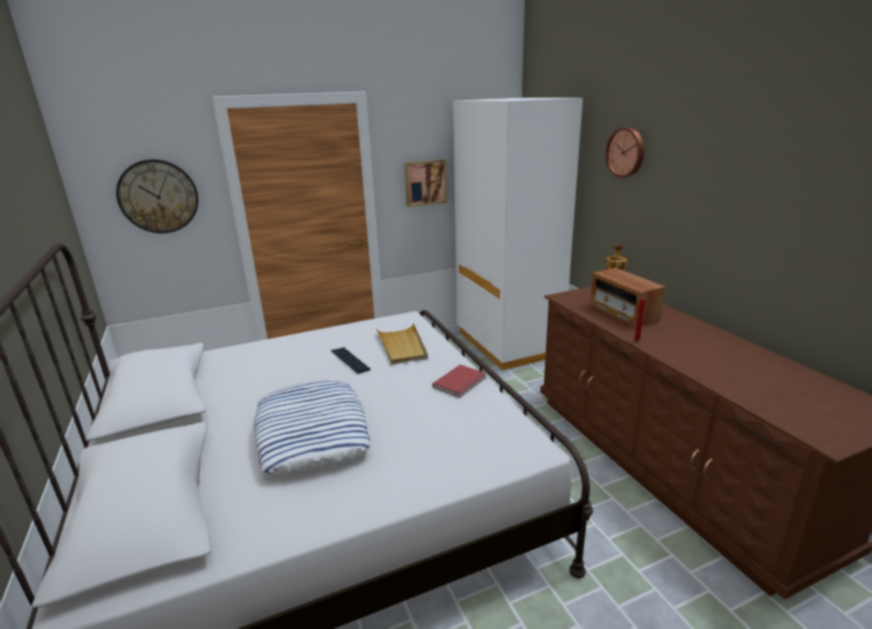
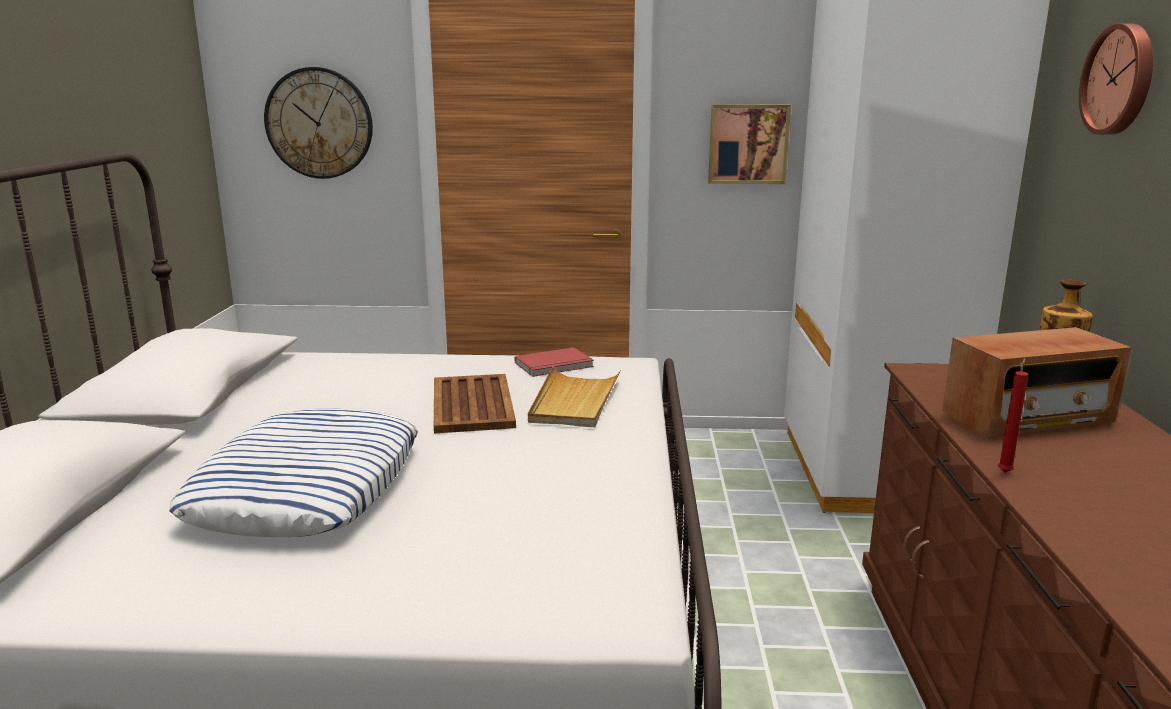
camera: 25 degrees right, 5 degrees down
(350, 361) = (473, 404): keyboard -> brown tray
(461, 383) = (612, 475): red book -> red book (555, 365)
(623, 313) = (1027, 420): radio -> radio turned 105 degrees counterclockwise

